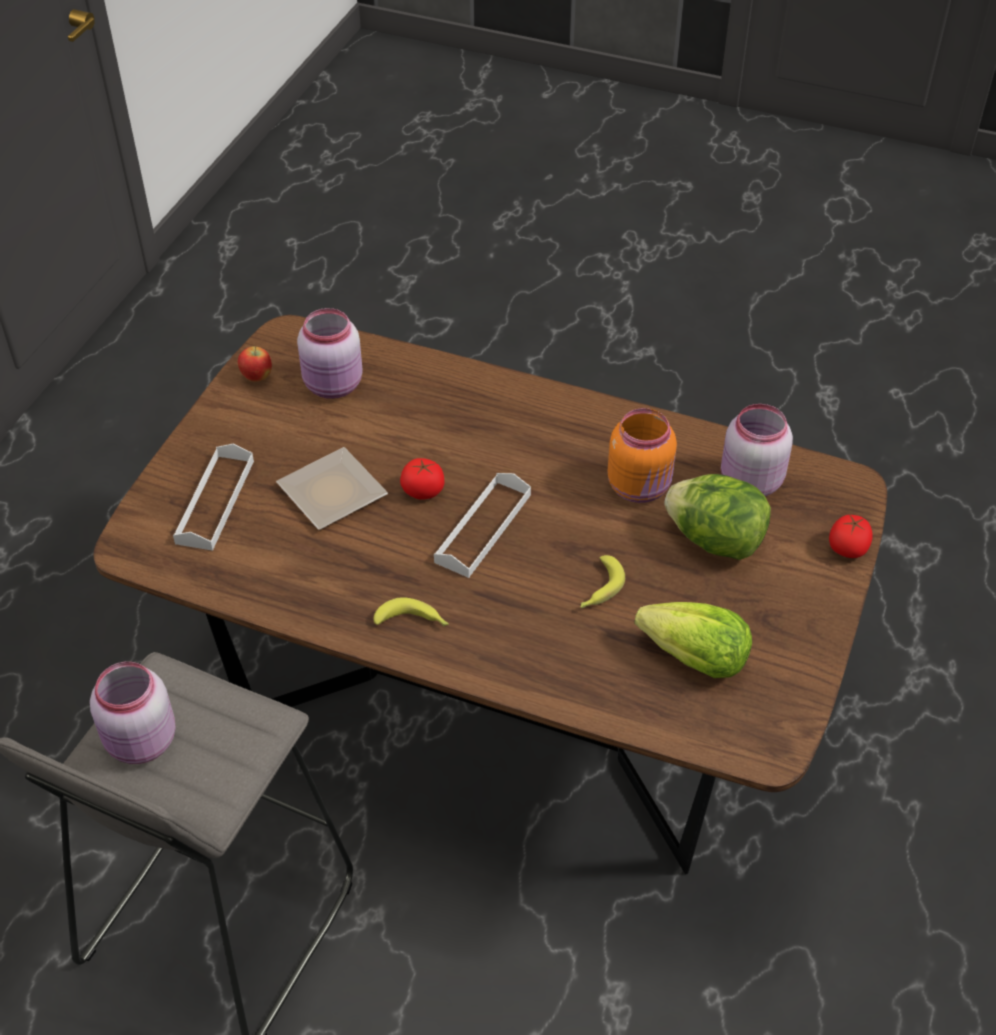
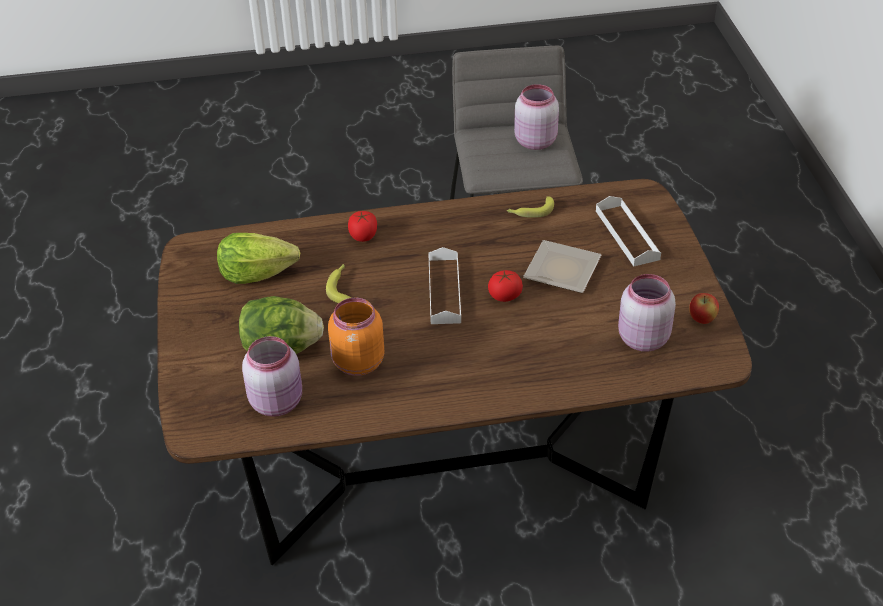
camera: 150 degrees right, 5 degrees down
(413, 622) = (440, 225): banana -> banana (530, 211)
(847, 548) = (181, 383): tomato -> tomato (363, 236)

